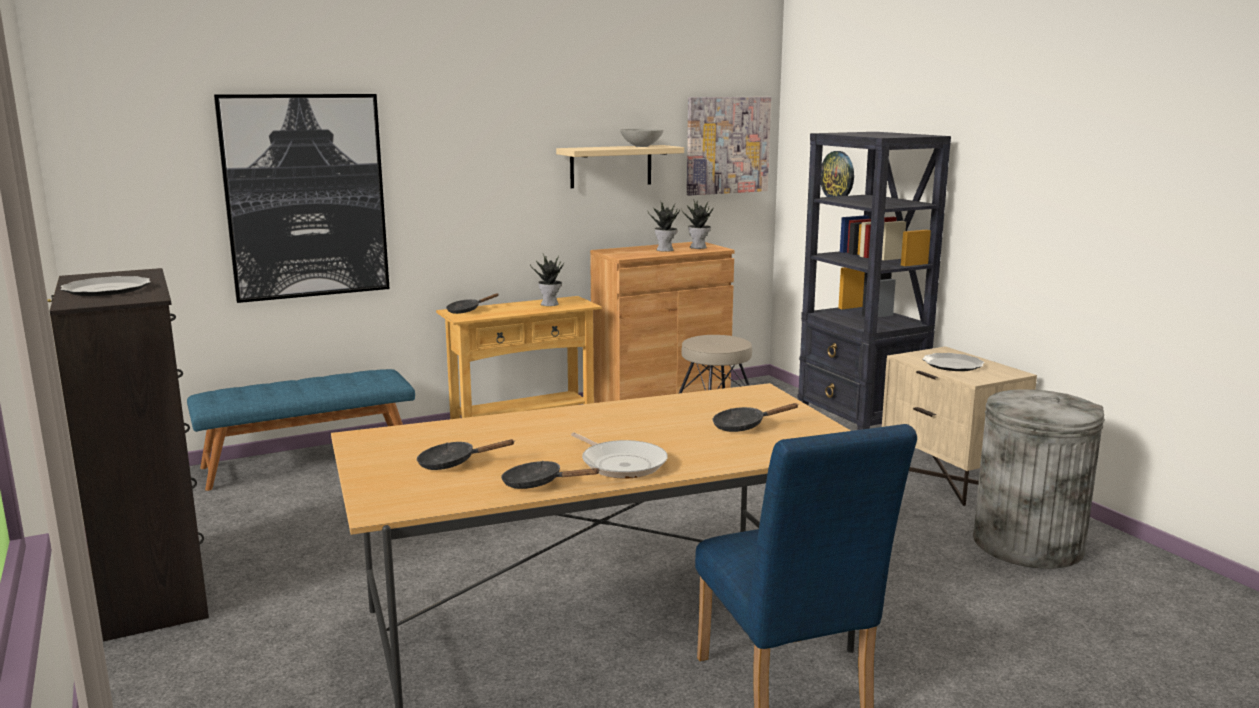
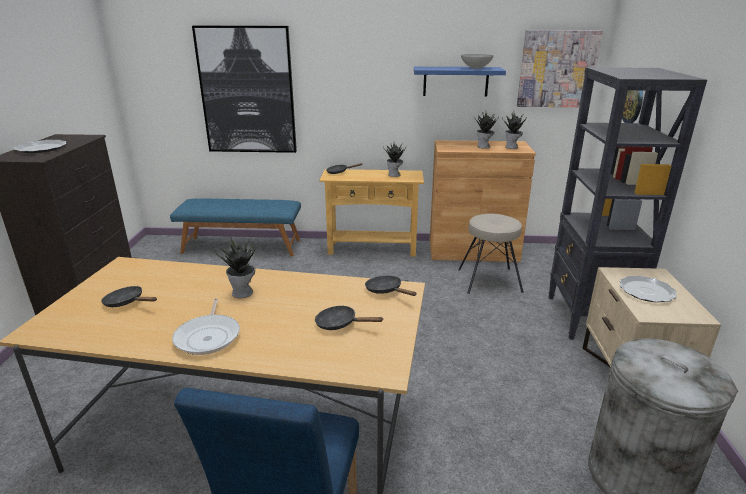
camera: 30 degrees right, 10 degrees up
(538, 484) = (137, 338): black frying pan -> black frying pan (386, 291)
(586, 427) = (243, 293): none -> potted plant
(611, 166) = (455, 81): beige shelf -> blue shelf

